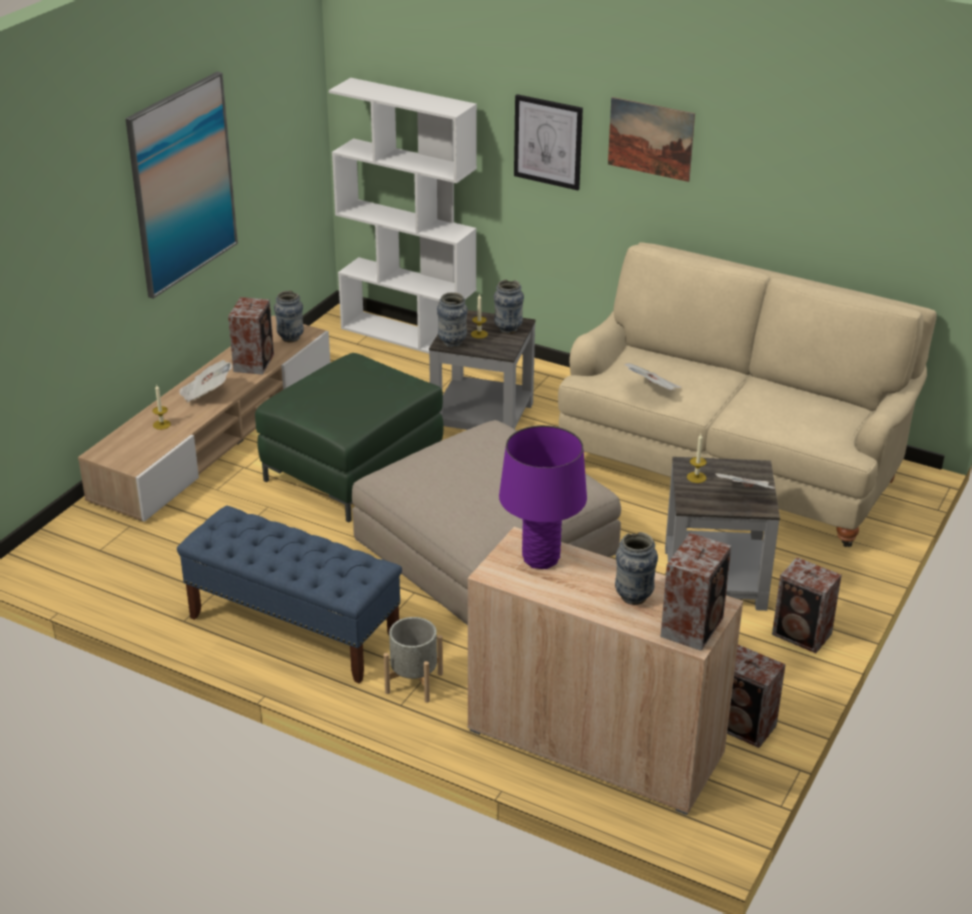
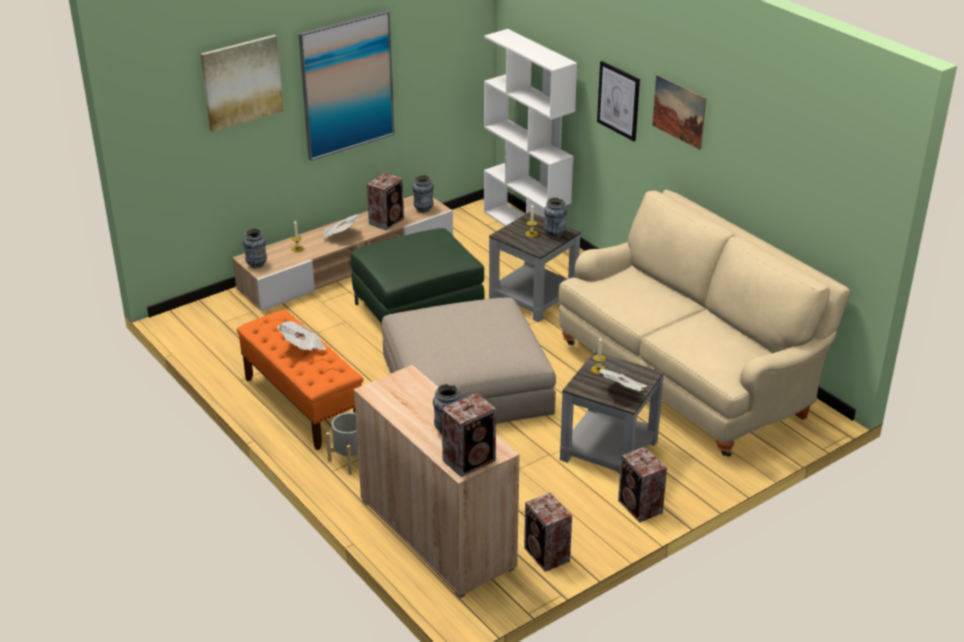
camera: 25 degrees right, 0 degrees up
(67, 200) = (242, 82): none -> picture
(293, 628) = (302, 404): blue bench -> orange bench
(452, 343) = (508, 235): vase -> vase (256, 265)
(541, 559) = (410, 390): purple table lamp -> none
(652, 390) = (619, 301): newspaper -> newspaper (303, 347)

